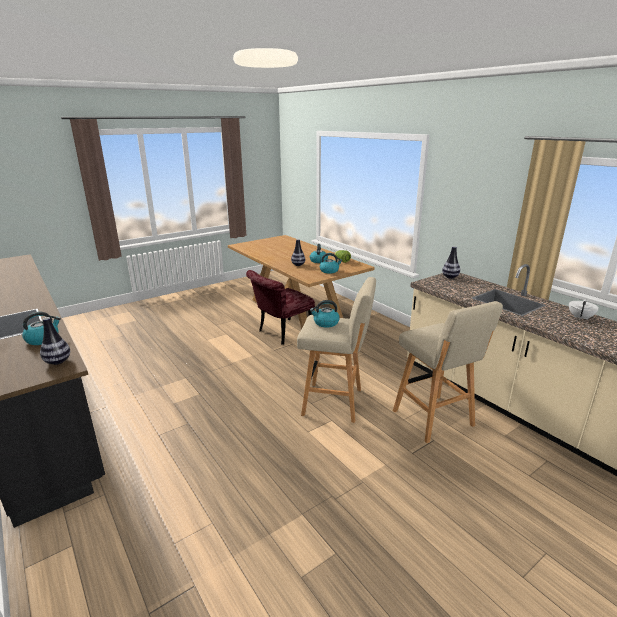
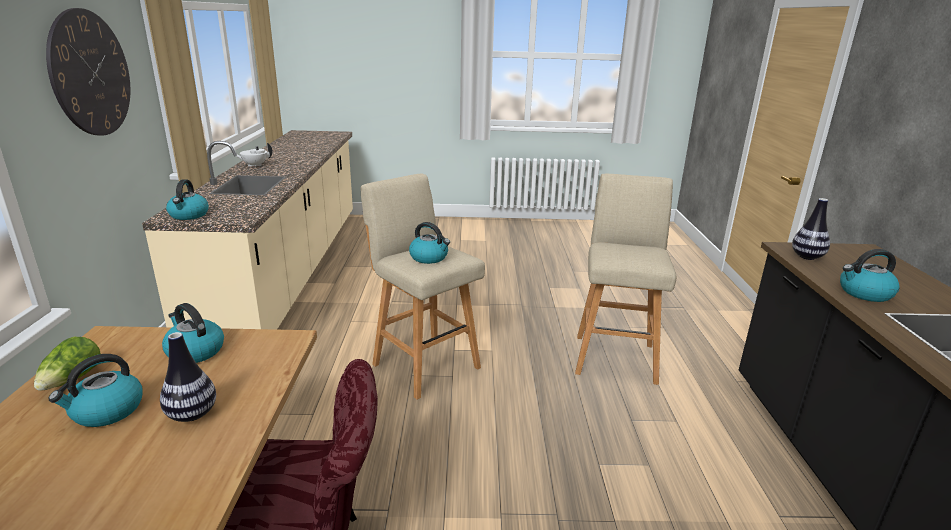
camera: 145 degrees left, 0 degrees up
(434, 419) = (360, 310): beige stool -> beige stool (615, 357)
(450, 277) = (189, 215): vase -> kettle
(482, 192) = (90, 73): none -> wall clock

